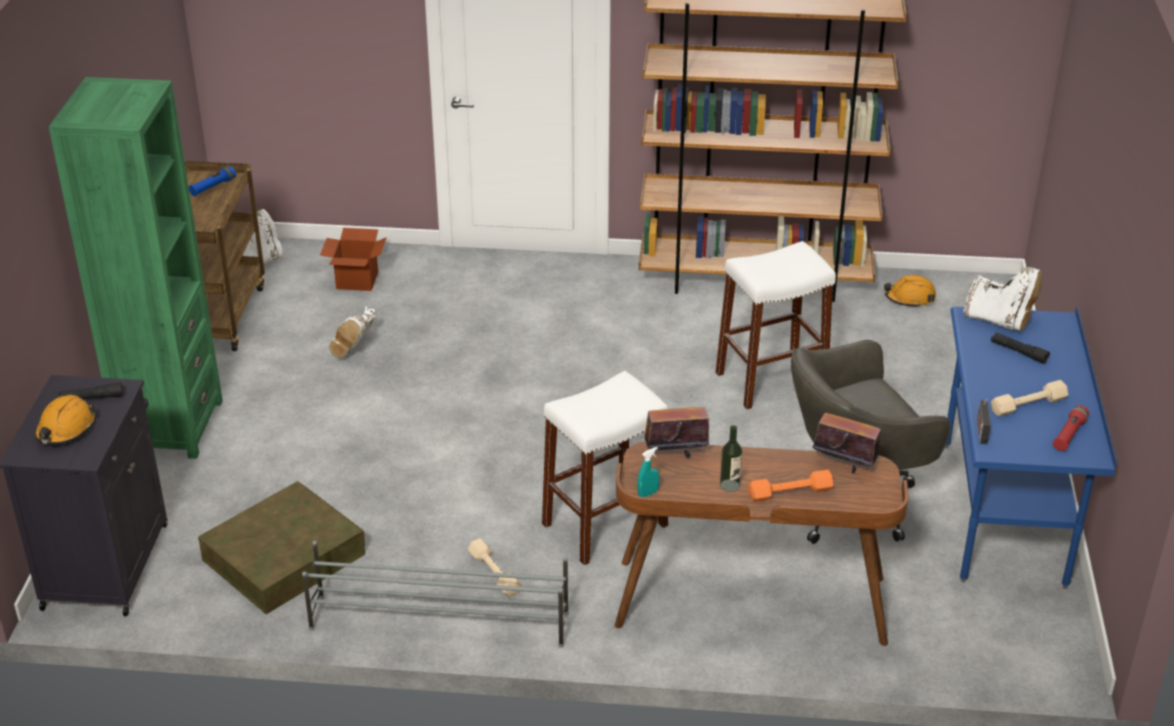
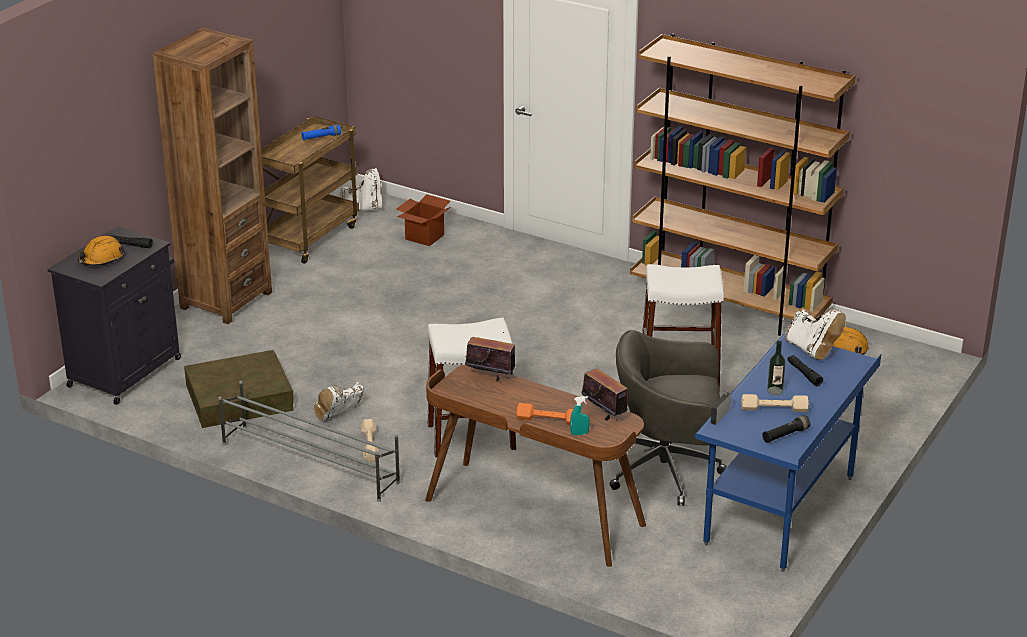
camera: 25 degrees right, 5 degrees down
(170, 426) = (226, 300): green bookcase -> brown bookcase
(355, 349) = (387, 282): white boot -> white boot (339, 416)
(648, 493) = (449, 395): turquoise spray bottle -> turquoise spray bottle (579, 433)
(729, 485) = (510, 405): bottle -> bottle (775, 390)
(1069, 435) = (785, 435): red flashlight -> black flashlight

